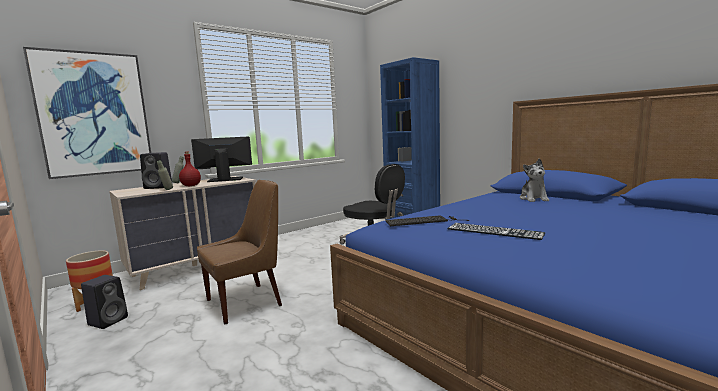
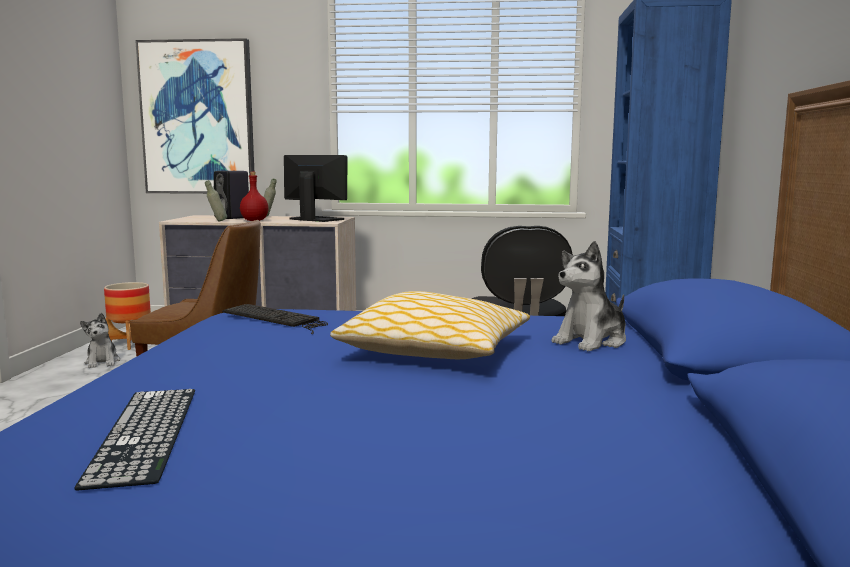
camera: 45 degrees right, 0 degrees up
(109, 320) = (102, 362): black speaker -> plush toy
(494, 231) = (257, 354): keyboard -> keyboard (145, 432)
(525, 212) = (436, 351): none -> pillow

